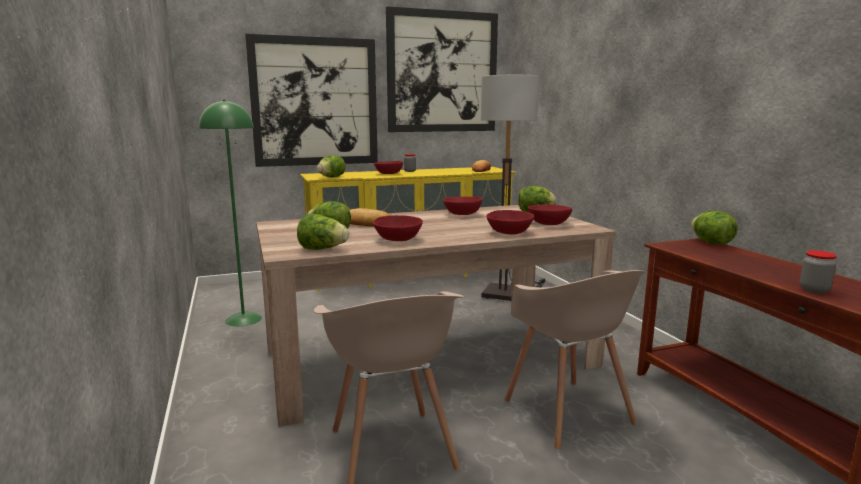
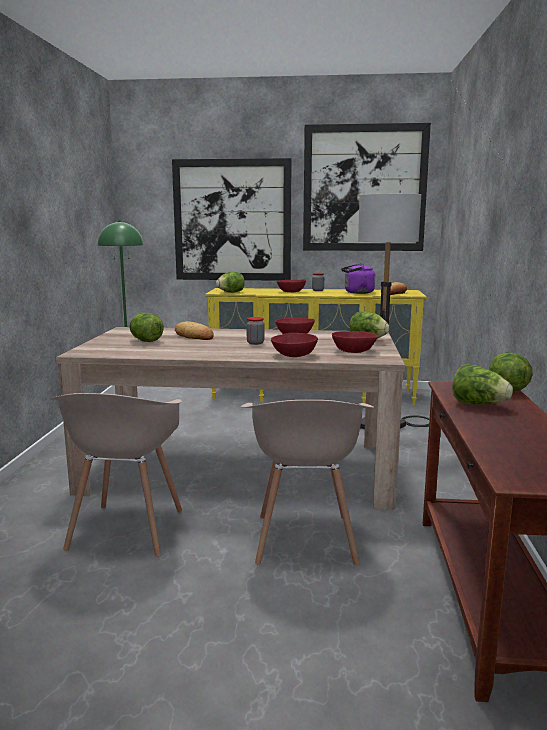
camera: 25 degrees right, 0 degrees up
(322, 249) = (113, 352): lettuce -> lettuce (478, 404)
(398, 239) = (186, 351): red bowl -> none
(450, 171) = (357, 293): none -> purple kettle
(814, 290) = (494, 446): jar -> jar (255, 343)

